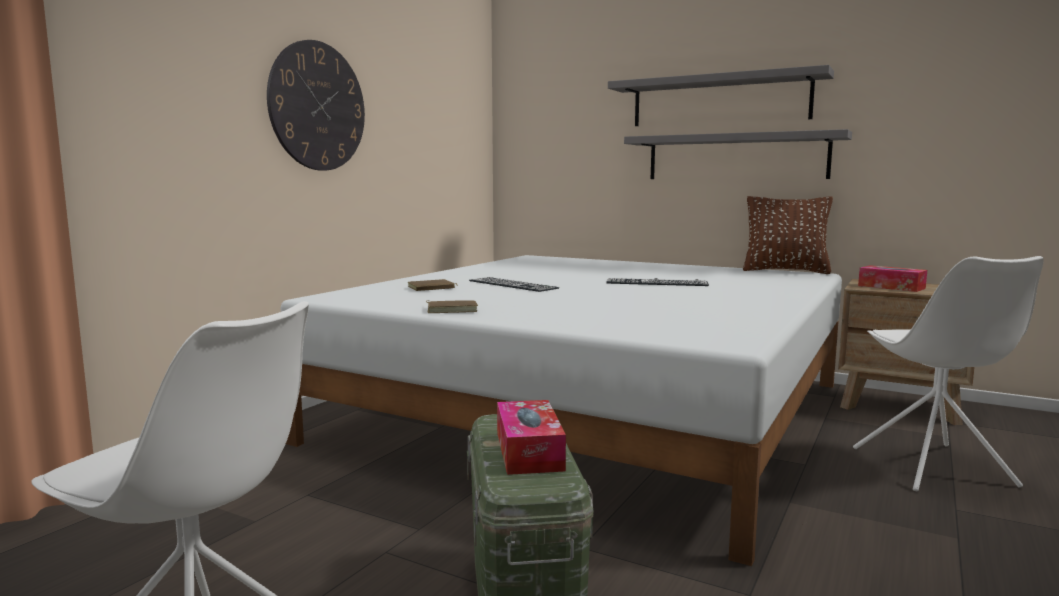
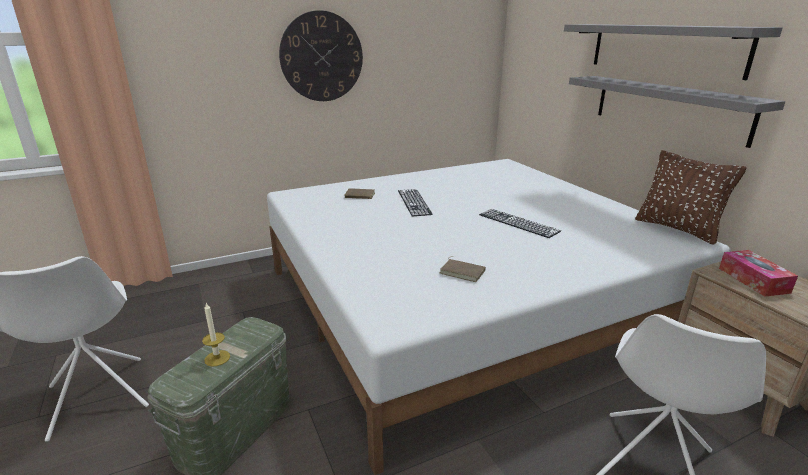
camera: 35 degrees right, 15 degrees up
(452, 310) = (320, 227): brown book -> brown book (463, 272)
(529, 451) = (217, 358): tissue box -> candle

